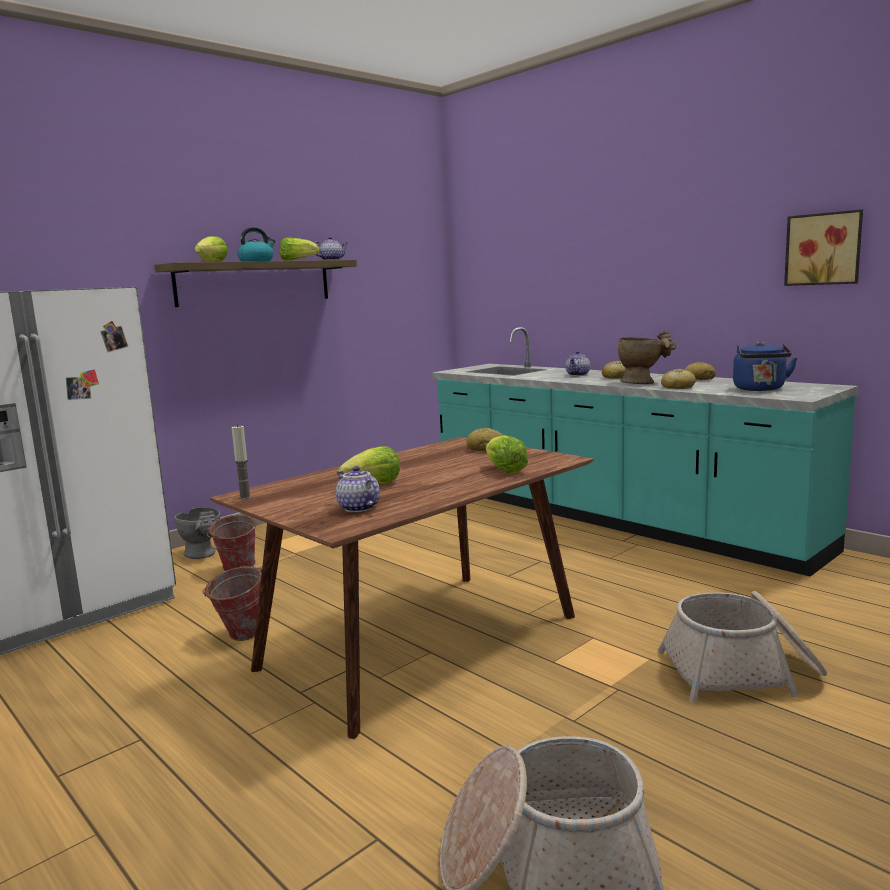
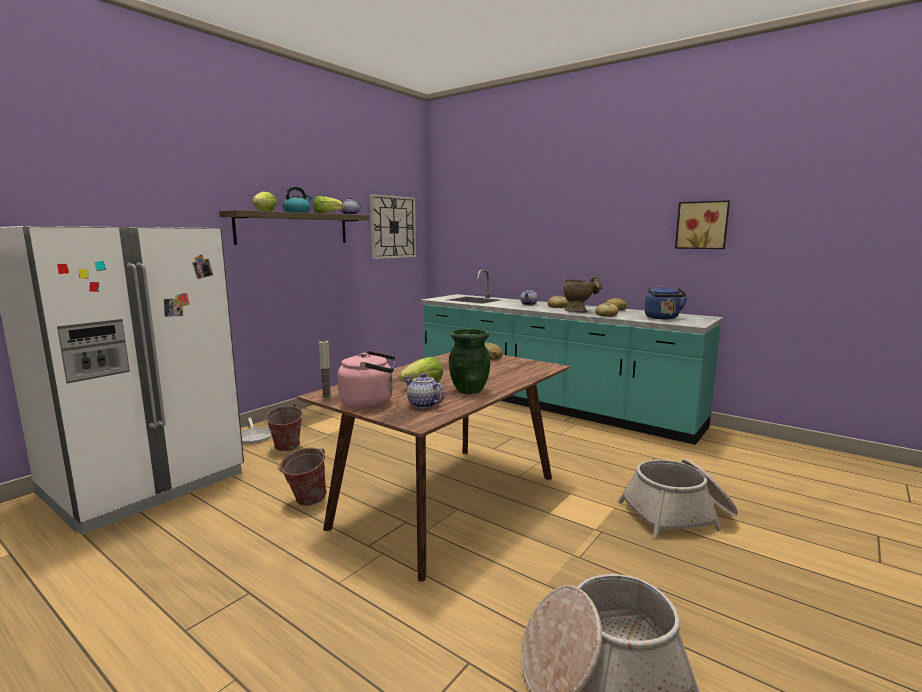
camera: 10 degrees left, 0 degrees up
(204, 555) = (254, 436): grey vase -> frying pan
(293, 505) = (370, 402): none -> pink kettle
(397, 274) = (393, 227): none -> wall clock
(430, 490) = (468, 390): none -> green vase
(505, 471) = (514, 375): lettuce -> none

